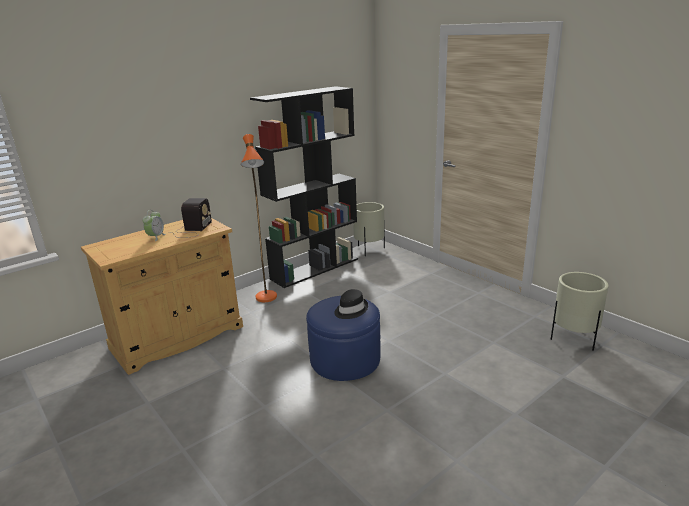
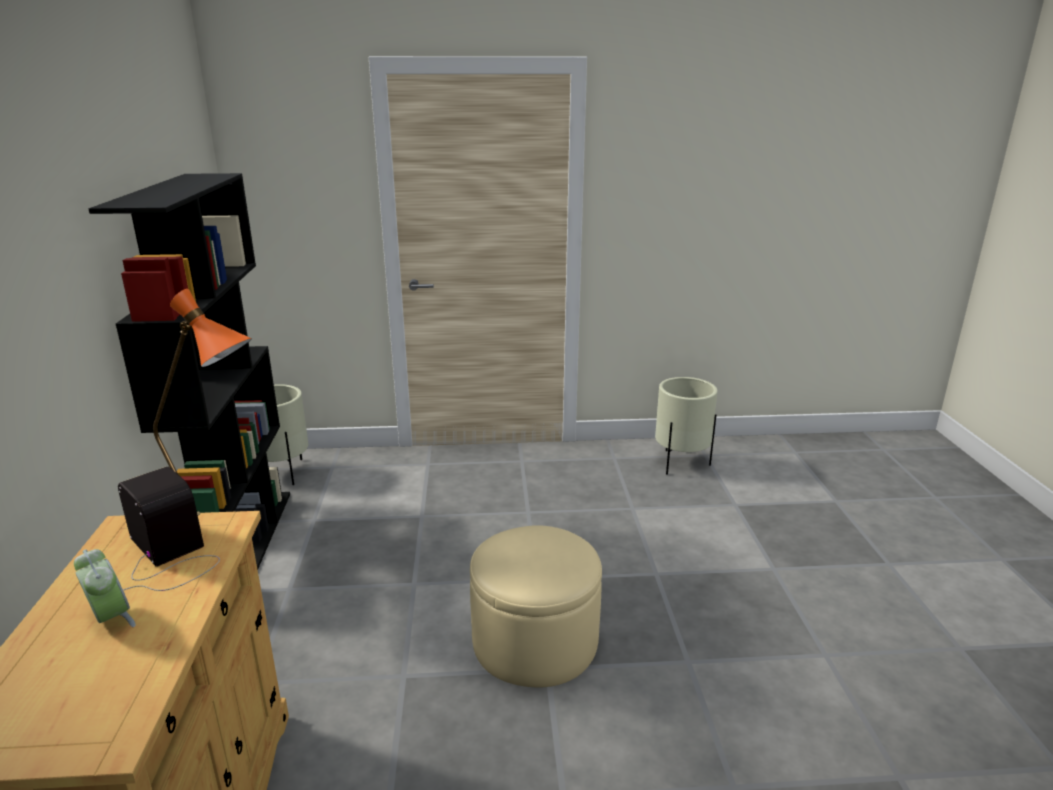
camera: 55 degrees left, 0 degrees up
(345, 359) = (535, 641): blue ottoman -> beige ottoman
(350, 310) = (548, 550): black hat -> none

